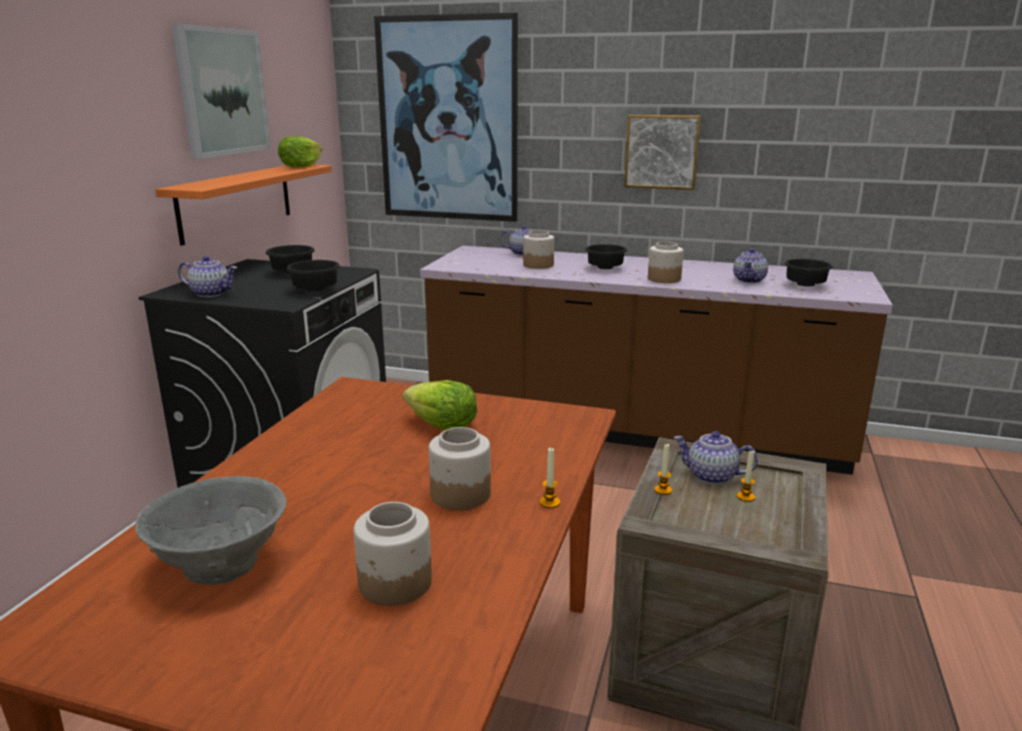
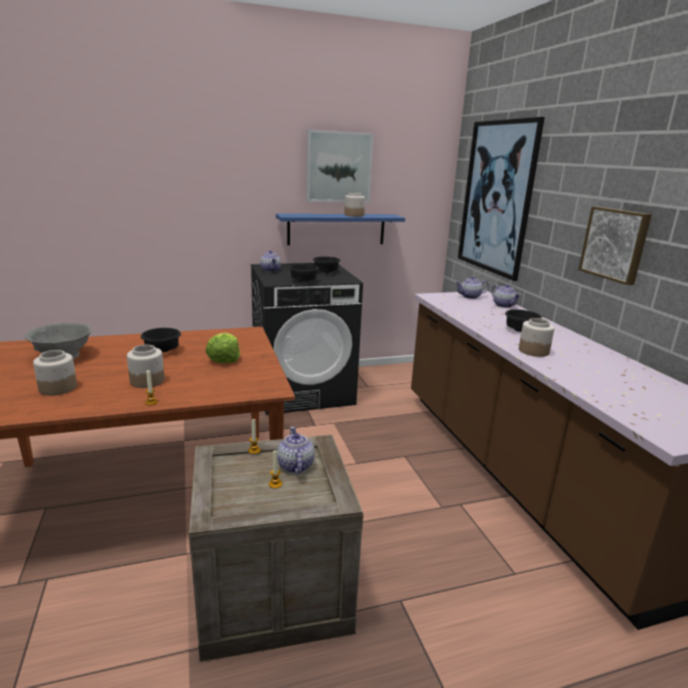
camera: 55 degrees right, 0 degrees up
(236, 201) = (336, 229): orange shelf -> blue shelf
(301, 166) = (386, 215): lettuce -> none
(538, 265) = (485, 314): jar -> jar (354, 215)
(749, 280) = (603, 380): teapot -> teapot (470, 297)
(806, 285) = (645, 405): black bowl -> black bowl (163, 351)

